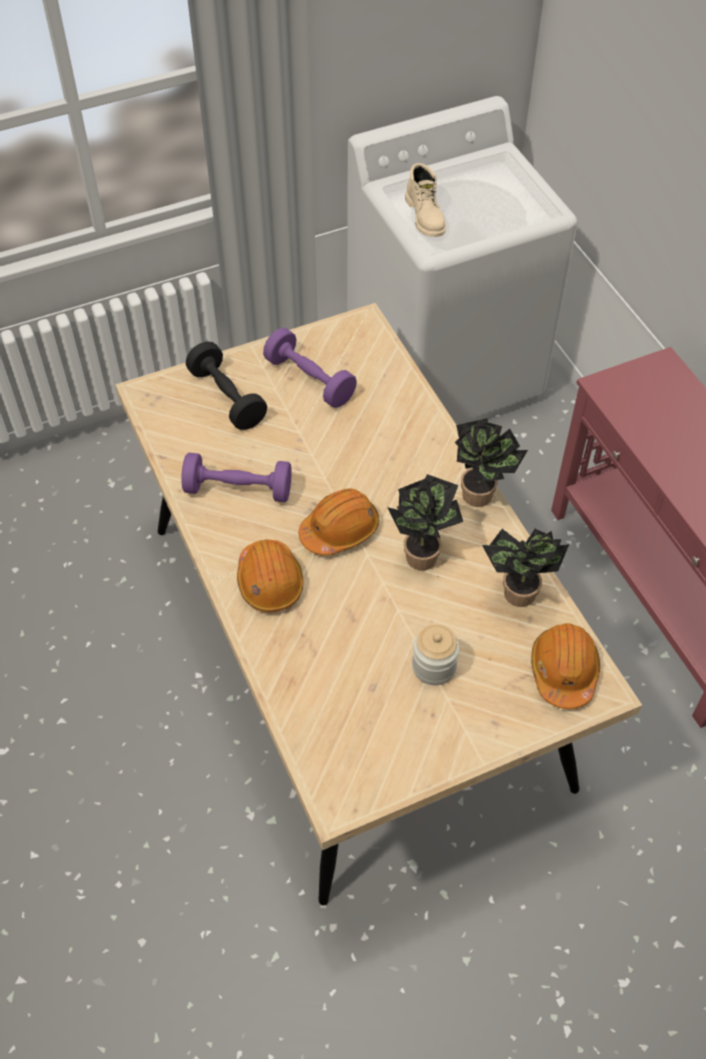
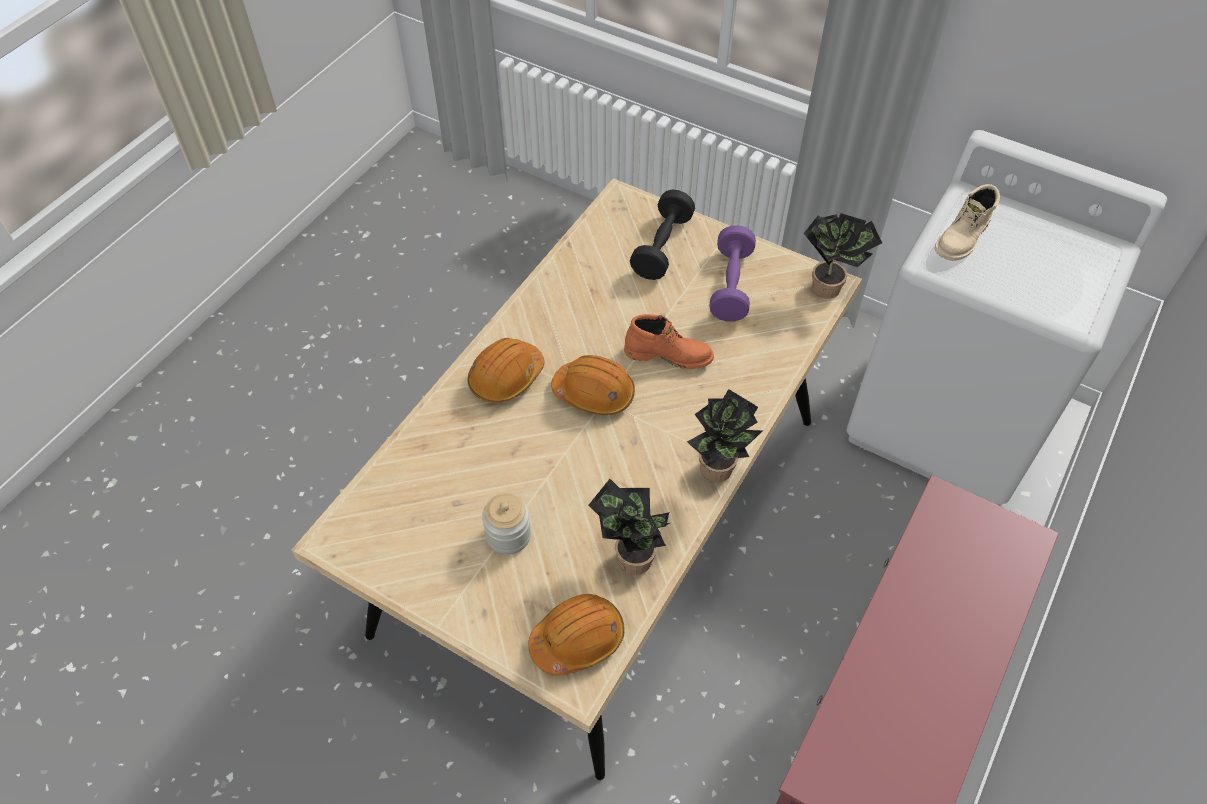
camera: 55 degrees right, 0 degrees up
(238, 490) = (578, 307): purple dumbbell -> none
(343, 459) = (669, 354): none -> orange boot
(421, 553) = (618, 462): potted plant -> potted plant (830, 286)

